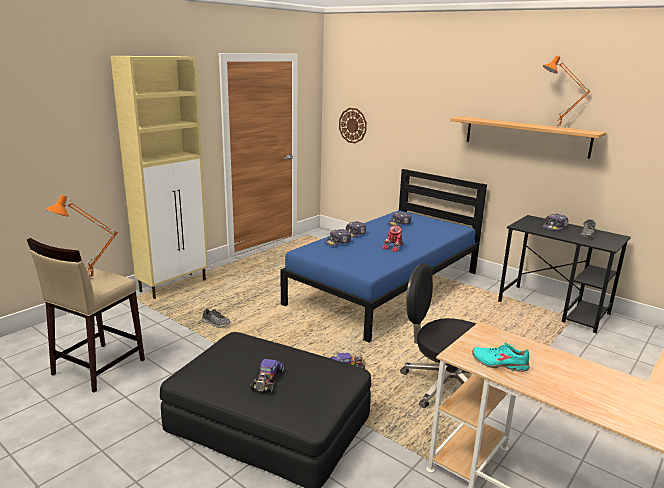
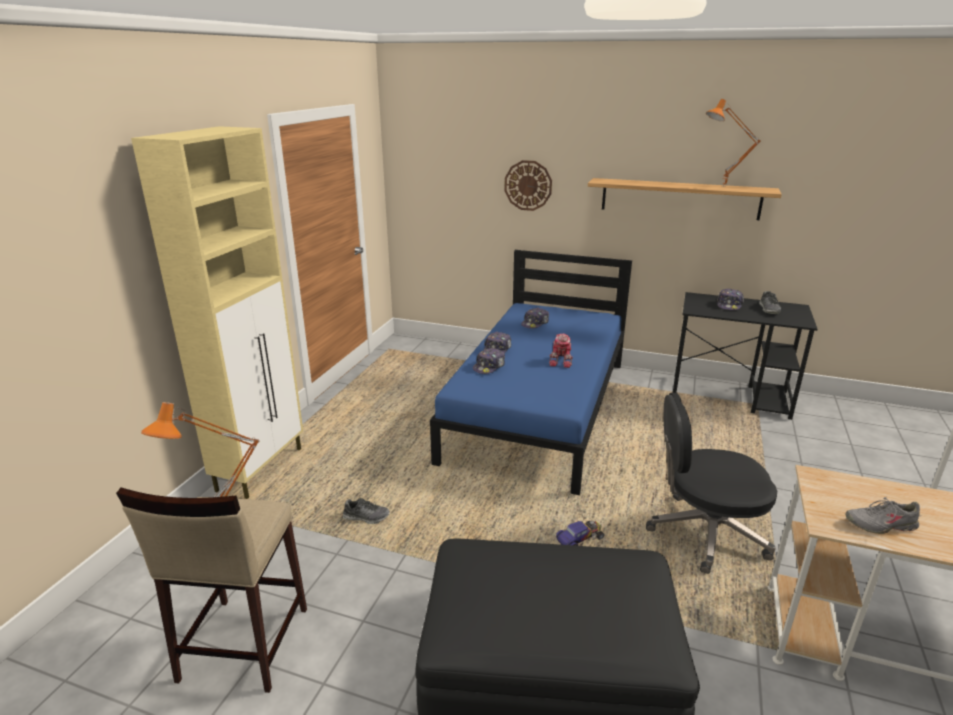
camera: 20 degrees left, 5 degrees up
(267, 380) = (570, 612): toy car -> none
(352, 125) = (435, 197): wall clock -> wall clock (528, 185)
(499, 363) = (880, 524): turquoise shoe -> grey shoe

